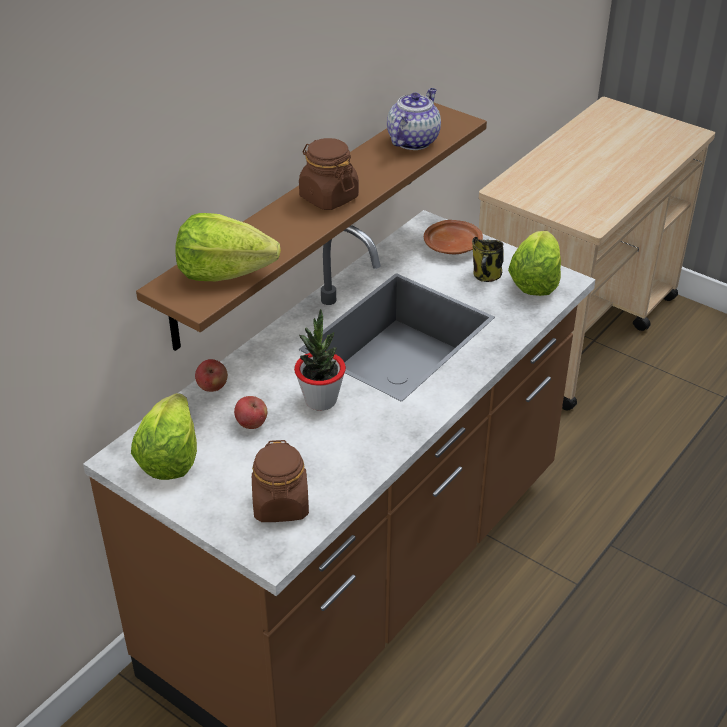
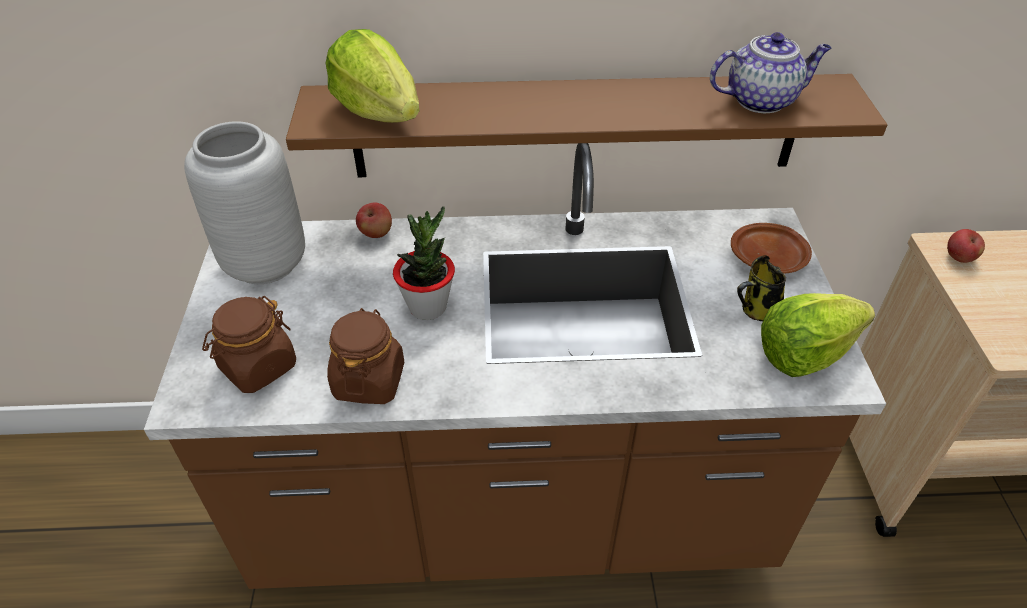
camera: 50 degrees right, 5 degrees up
(170, 457) = (263, 263): lettuce -> grey vase
(251, 424) = (351, 284): apple -> apple (958, 258)
(328, 197) = (581, 104): brown jar -> brown jar (369, 380)

